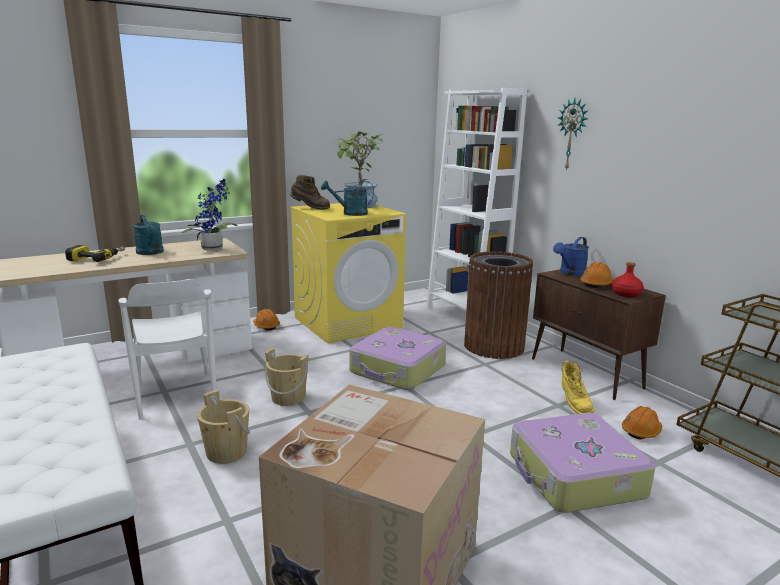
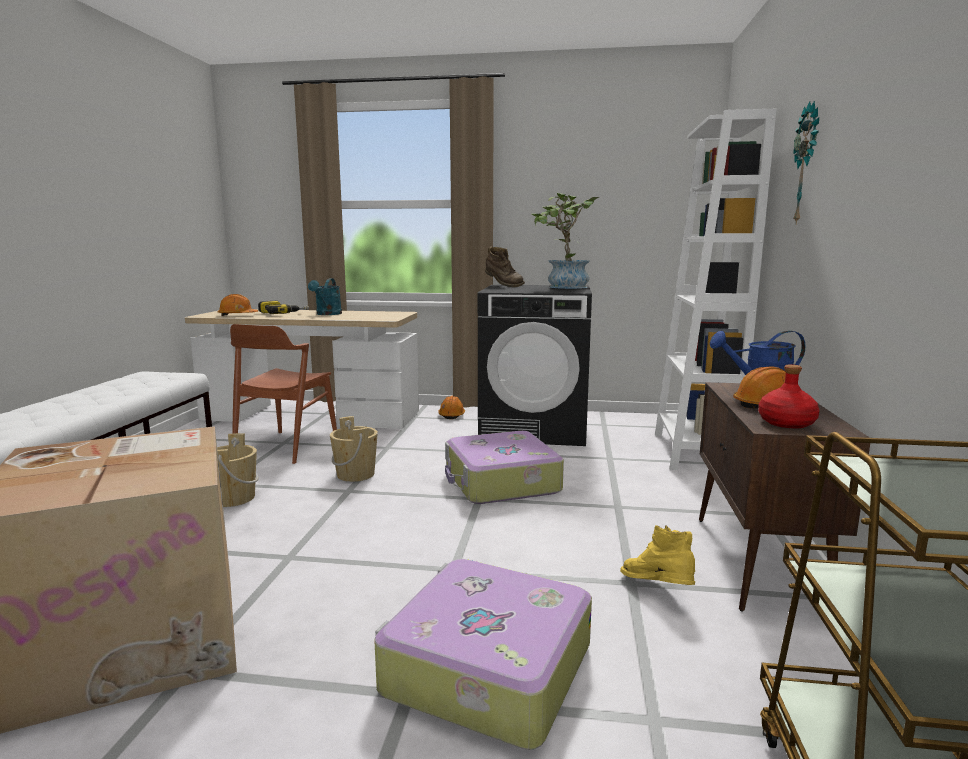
camera: 40 degrees right, 5 degrees down
(176, 394) = (286, 447): white chair -> brown chair
(214, 249) = (380, 316): potted plant -> none
(348, 322) = (535, 428): yellow washing machine -> black washing machine
(350, 213) = (526, 290): turquoise watering can -> none
(493, 346) = (668, 492): brown trash can -> none
(573, 404) = (657, 590): yellow boot -> yellow boot turned 120 degrees clockwise
(641, 431) = (708, 667): orange hard hat -> orange hard hat (237, 315)

